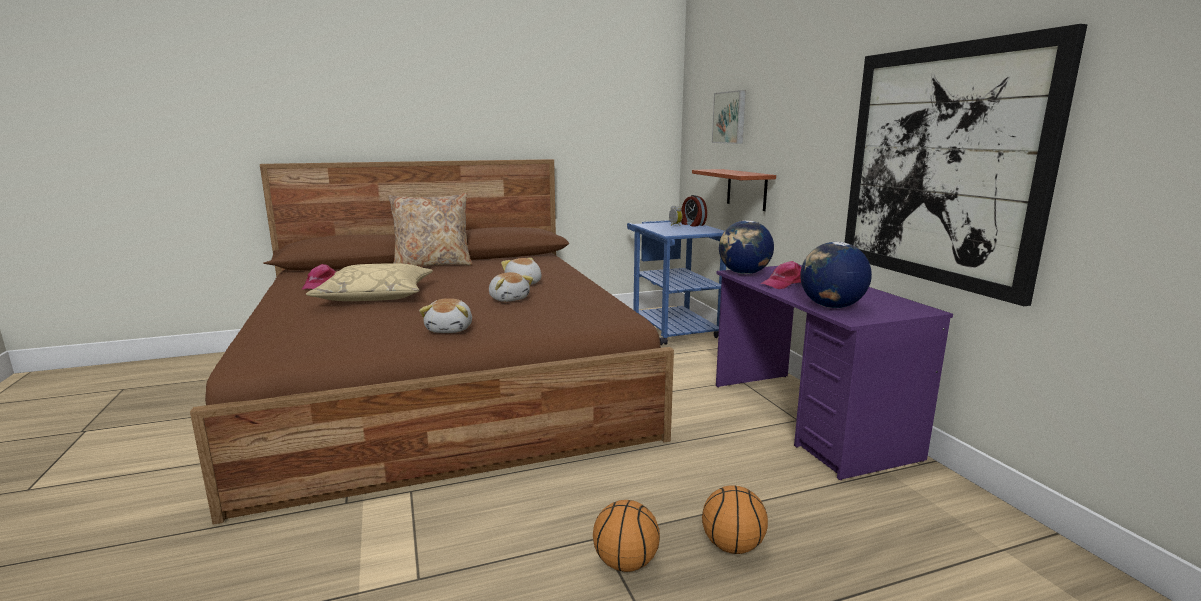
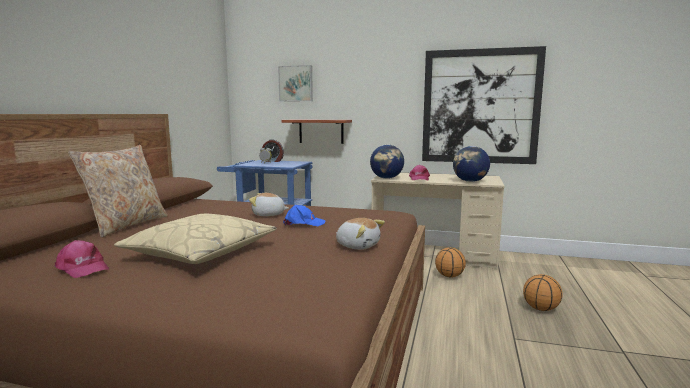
camera: 55 degrees left, 5 degrees down
(509, 299) = (303, 223): plush toy -> blue cap
(625, 562) = (543, 339): basketball -> basketball (449, 276)
(807, 419) = (434, 255): purple desk -> beige desk

